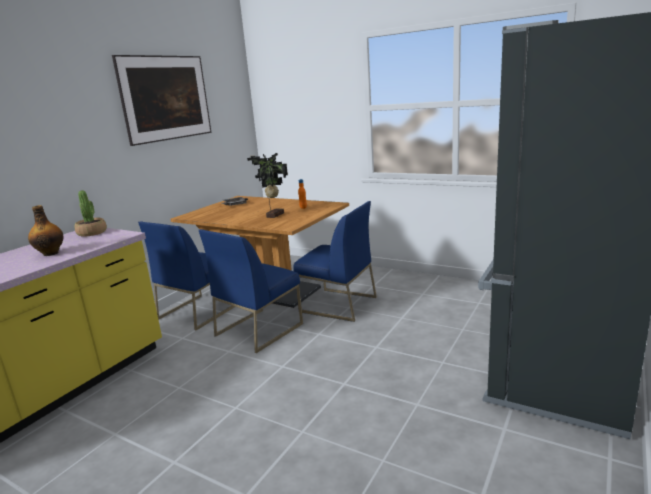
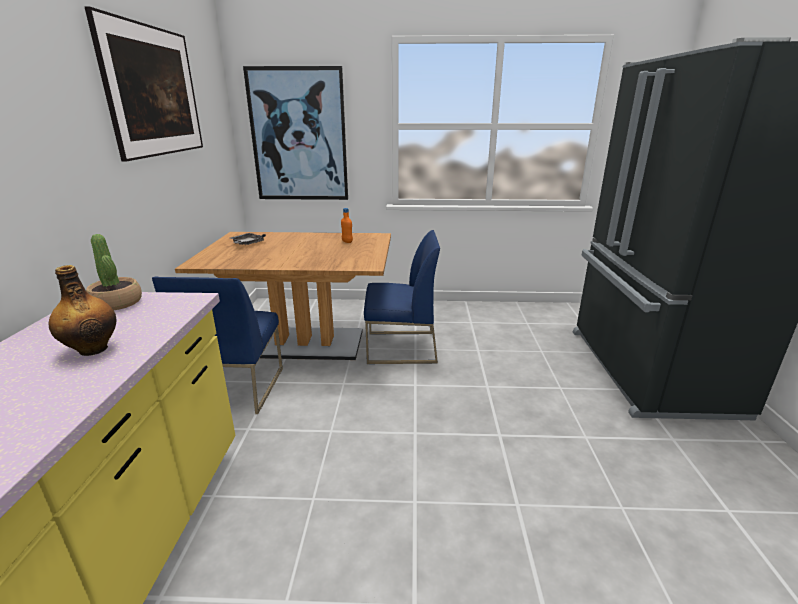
camera: 30 degrees left, 5 degrees up
(259, 329) = (341, 394): blue chair -> none
(273, 215) = (325, 253): potted plant -> none
(296, 120) = (299, 136): none -> picture

